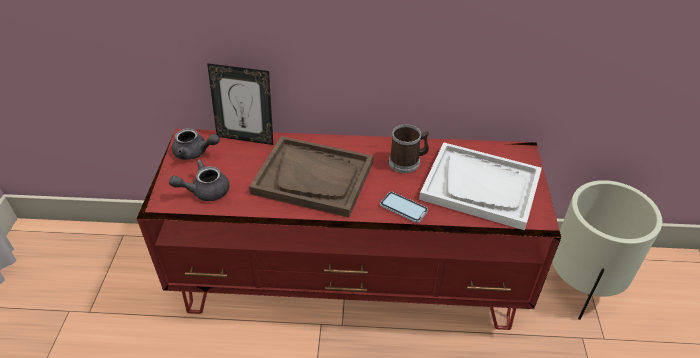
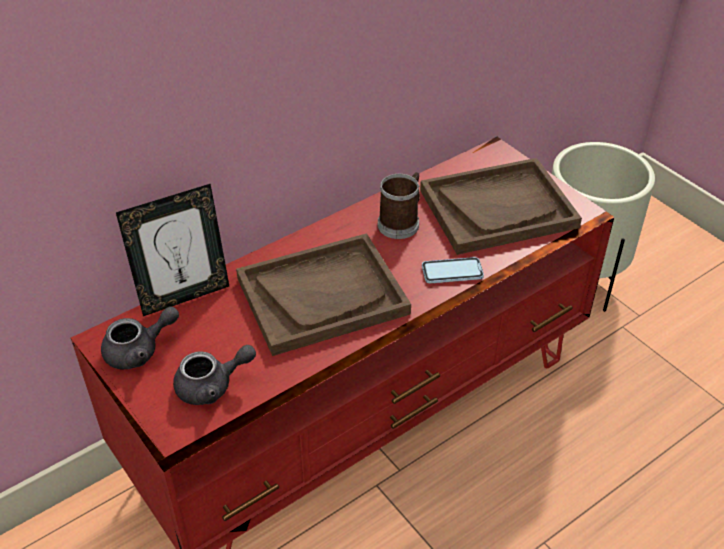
camera: 40 degrees left, 0 degrees up
(205, 191) = (212, 386): grey teapot -> grey teapot turned 135 degrees counterclockwise
(481, 187) = (498, 208): white tray -> brown tray

